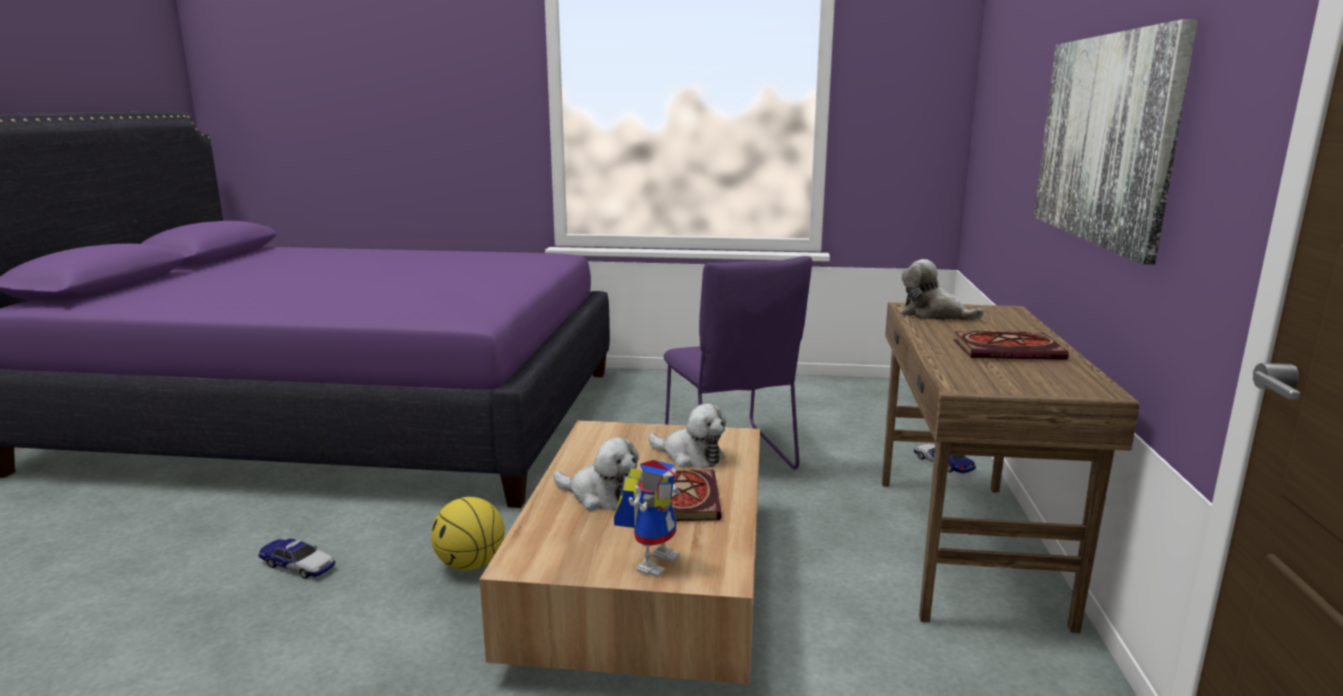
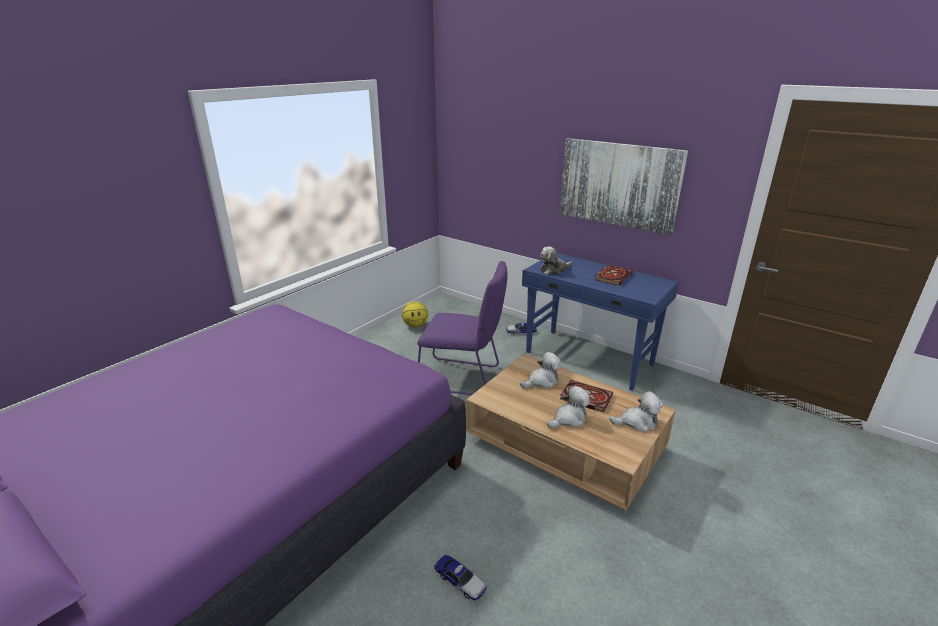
camera: 60 degrees left, 10 degrees up
(298, 565) = (460, 581): toy car -> toy car turned 75 degrees clockwise
(471, 564) = (511, 500): basketball -> basketball (415, 325)
(653, 559) = (637, 422): toy robot -> plush toy
(966, 548) = (589, 358): brown console table -> blue console table

